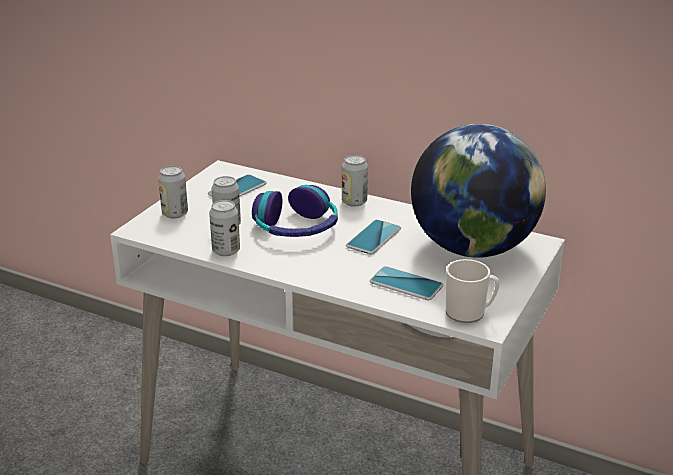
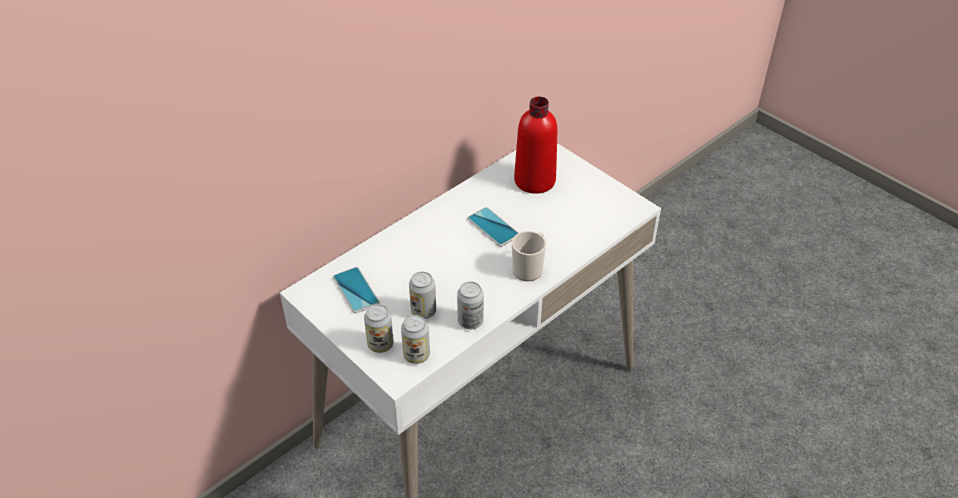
camera: 70 degrees left, 15 degrees up
(296, 228) = (452, 268): headphones -> none
(354, 202) = (426, 222): can -> can (416, 355)
(406, 284) = (570, 230): phone -> none
(469, 313) = (621, 210): mug -> mug (529, 268)
(473, 248) = (534, 181): globe -> red bottle

